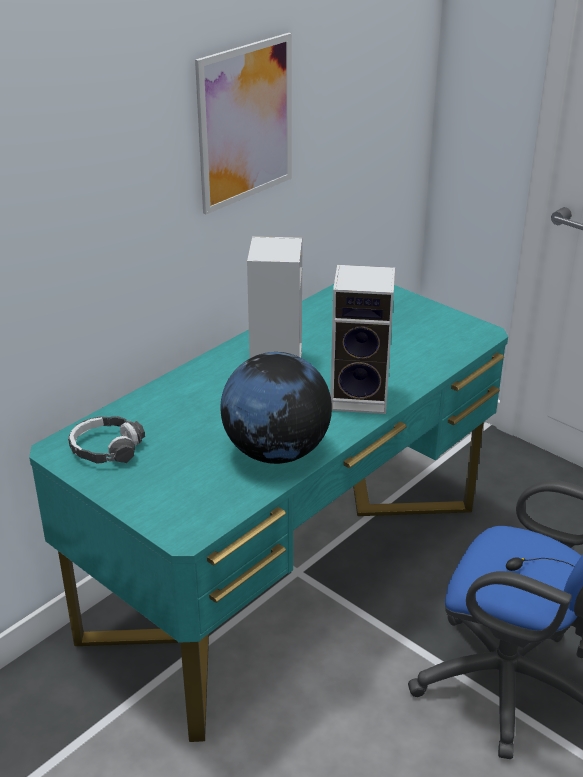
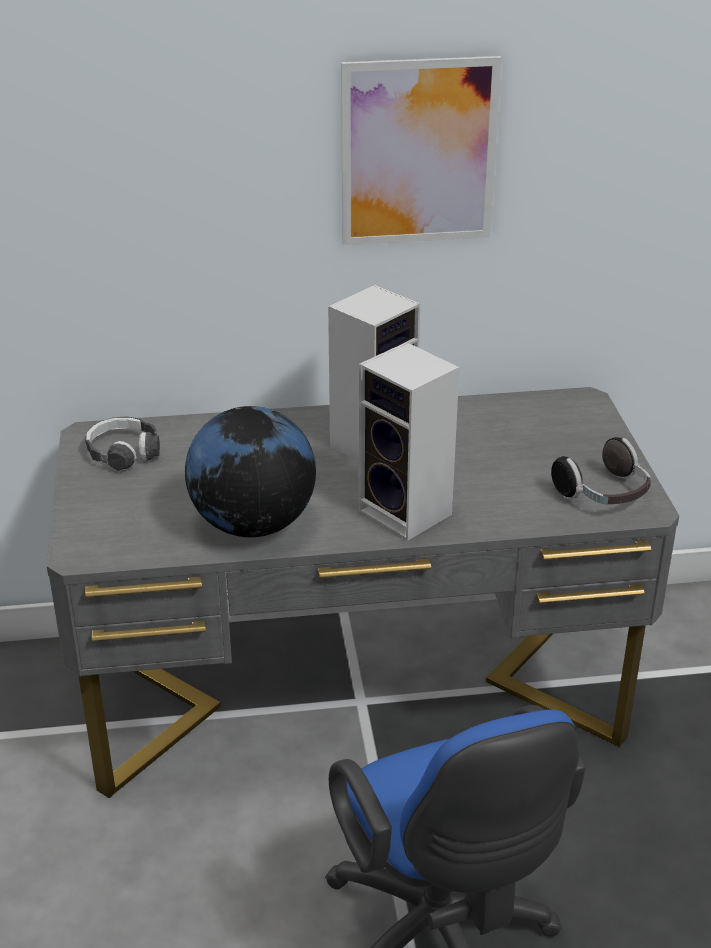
camera: 40 degrees right, 0 degrees up
(288, 570) = (355, 695): turquoise desk -> grey desk
(451, 334) = (604, 495): none -> headphones

